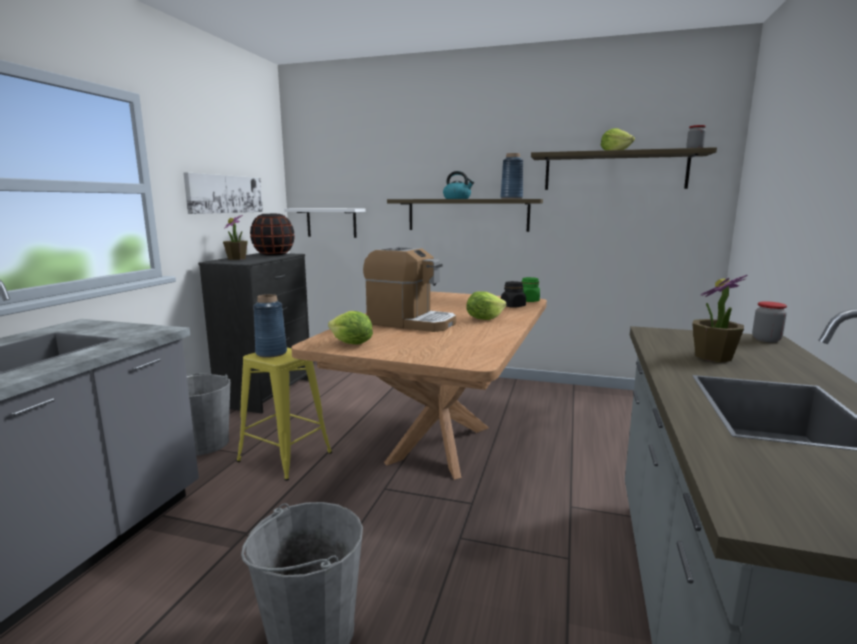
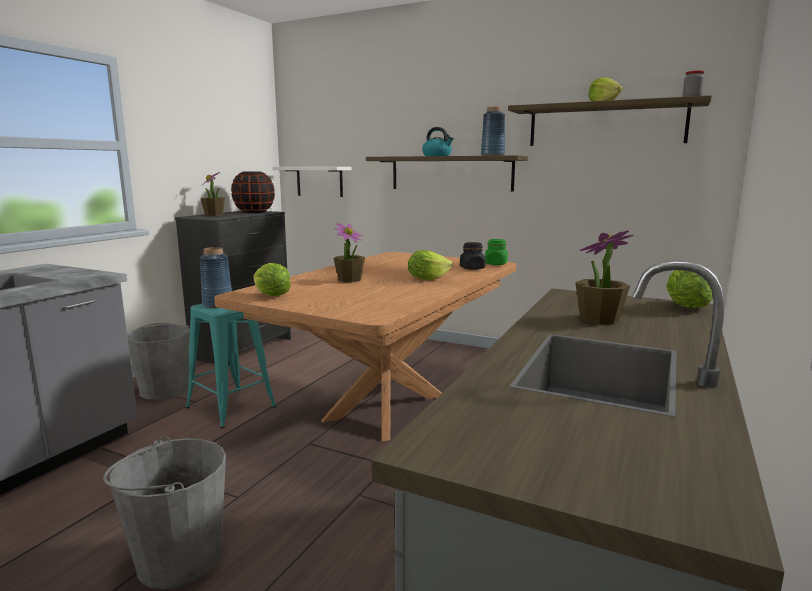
camera: 10 degrees right, 0 degrees up
(225, 194) = (207, 152): picture -> none
(285, 457) = (231, 407): yellow stool -> turquoise stool
(411, 322) = (350, 279): coffee machine -> potted plant
(766, 339) = (686, 306): jar -> lettuce

